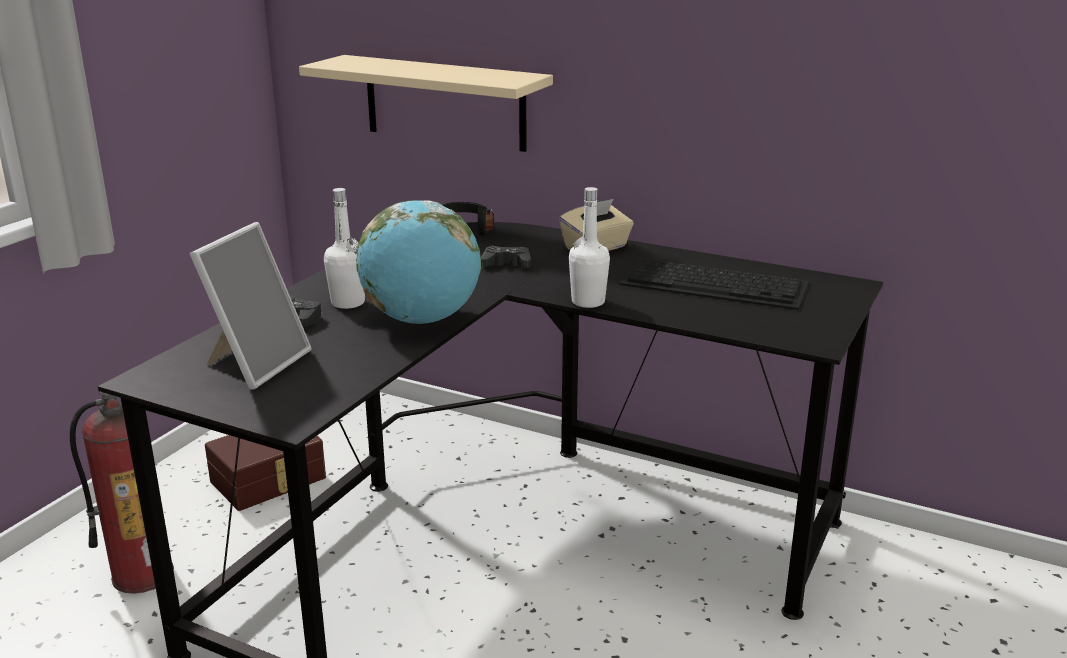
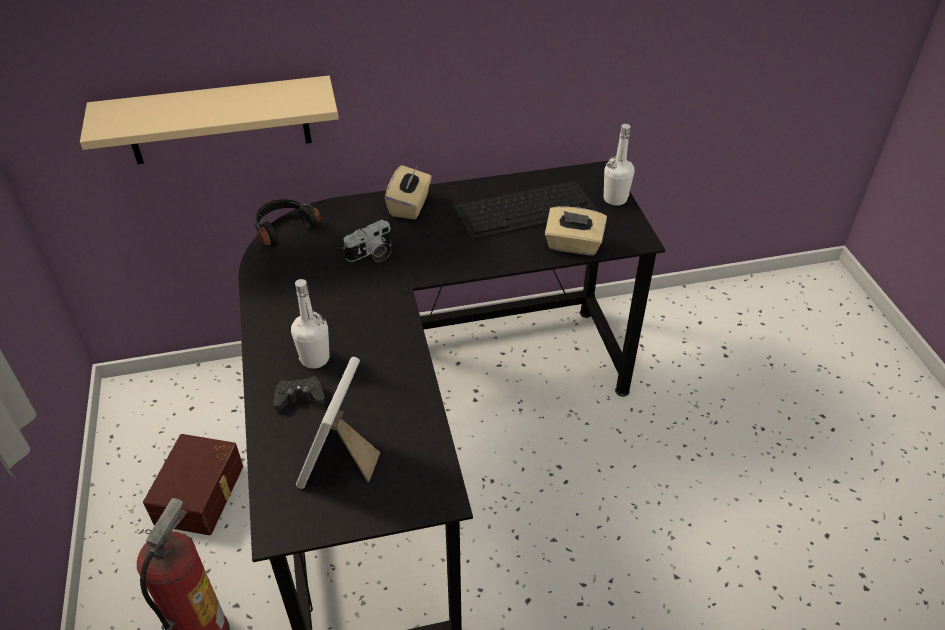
camera: 40 degrees left, 20 degrees up
(256, 364) = (339, 461): picture frame -> picture frame turned 150 degrees counterclockwise
(422, 320) = (392, 347): globe -> none
(506, 264) = (372, 255): black game controller -> camera
(588, 302) = (474, 268): white bottle -> white bottle (615, 199)
(726, 321) = (573, 245): none -> beige tissue box

